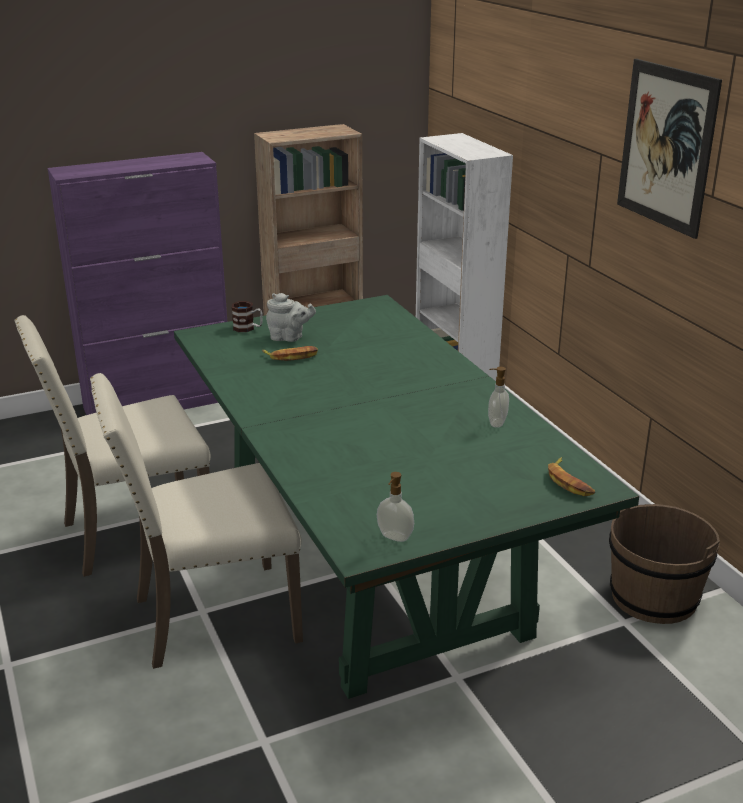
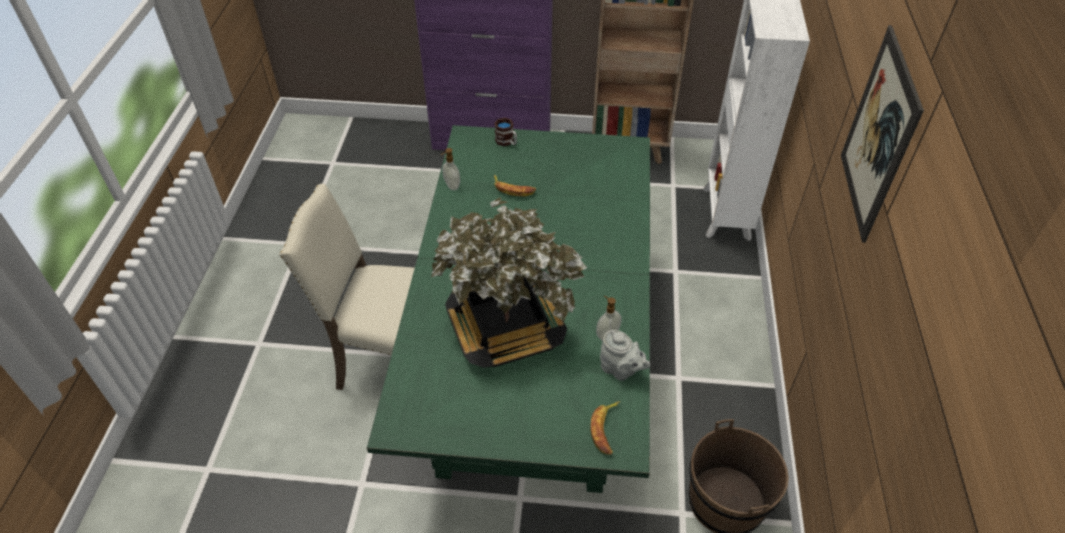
camera: 30 degrees right, 20 degrees up
(133, 534) = (396, 264): beige chair -> none
(289, 338) = (529, 165): grey teapot -> grey teapot (620, 370)
(394, 448) = (506, 328): none -> potted plant
(394, 537) = (429, 425): soap dispenser -> soap dispenser (451, 186)

